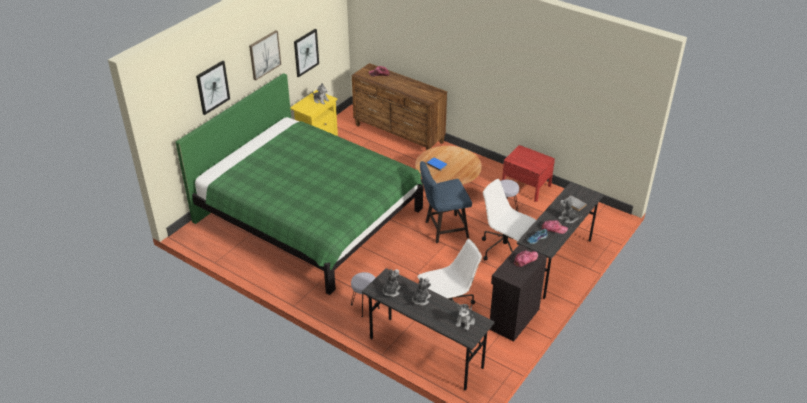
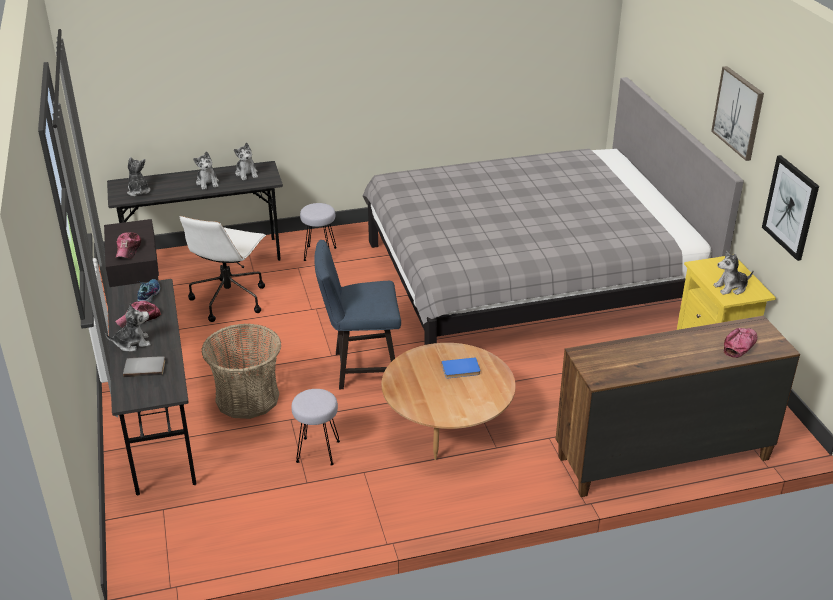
camera: 130 degrees right, 5 degrees down
(212, 87) = (677, 66): picture -> none
(309, 216) = (528, 281): green bed -> grey bed
(443, 230) = (360, 369): blue chair -> blue chair turned 120 degrees counterclockwise
(505, 250) = (247, 398): white office chair -> basket
(526, 186) = (340, 517): red nightstand -> none

